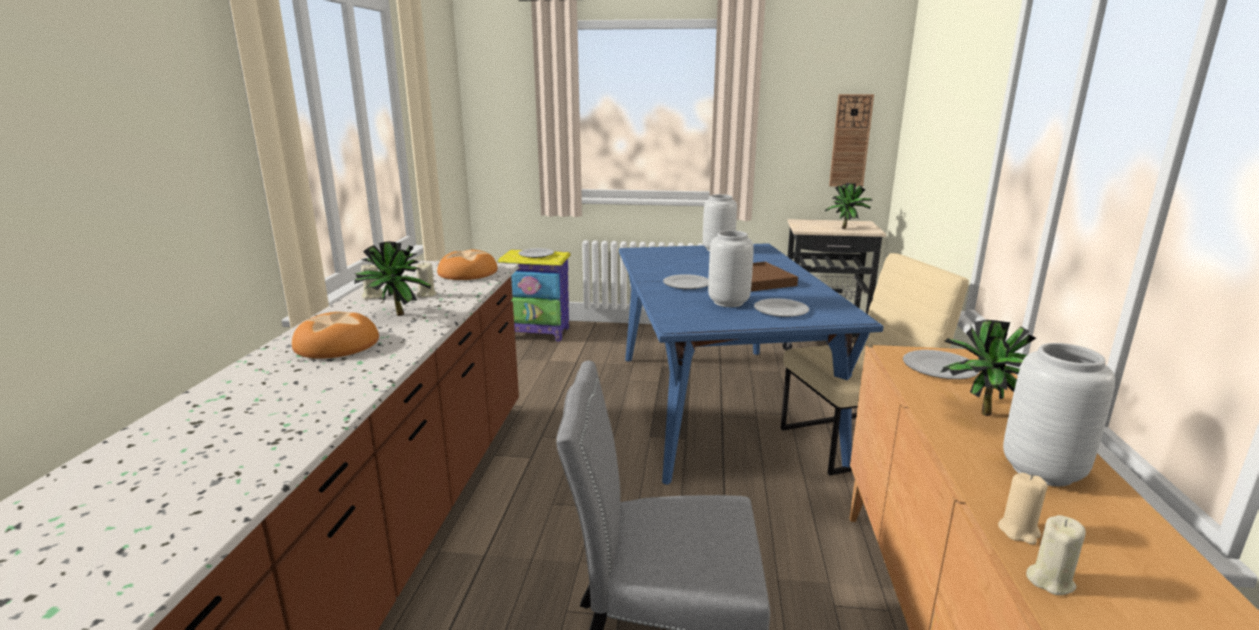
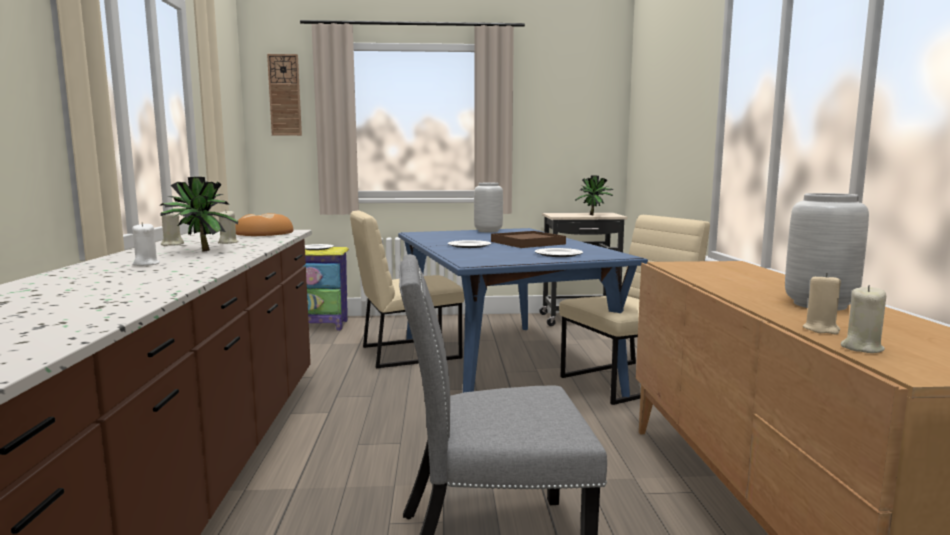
camera: 10 degrees left, 10 degrees down
(337, 344) = (146, 264): bread -> white candle
(623, 379) = (407, 352): none -> beige chair
(729, 302) = (511, 252): grey vase -> none
(850, 141) = (589, 145): wall clock -> wall clock (285, 95)
(938, 367) = (707, 268): plate -> none
(979, 414) = (753, 285): potted plant -> none

